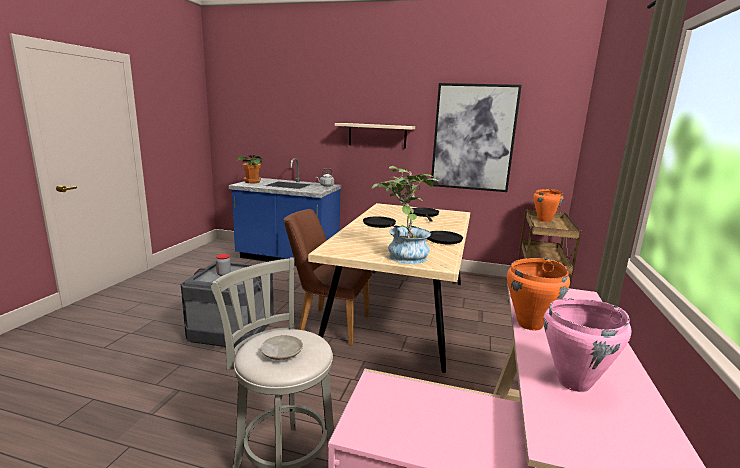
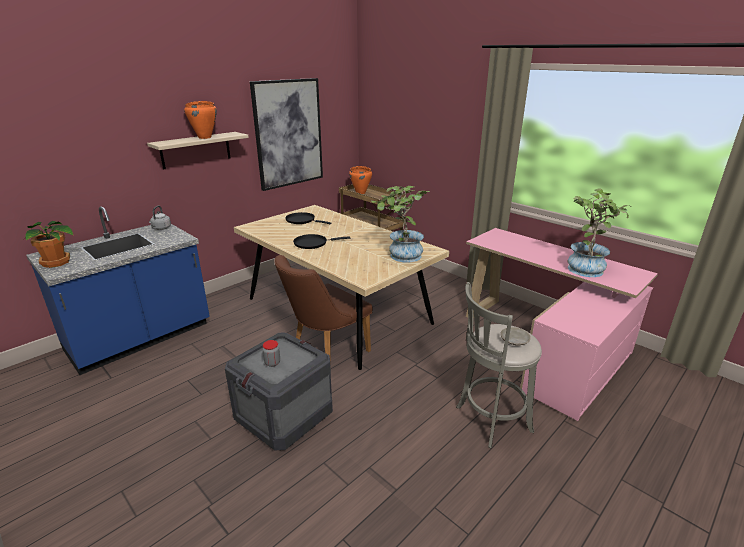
camera: 60 degrees left, 10 degrees up
(441, 239) = (375, 234): black frying pan -> none
(530, 325) = (528, 256): orange cooking pot -> orange cooking pot (205, 137)
(574, 383) = (586, 267): pink cooking pot -> potted plant

